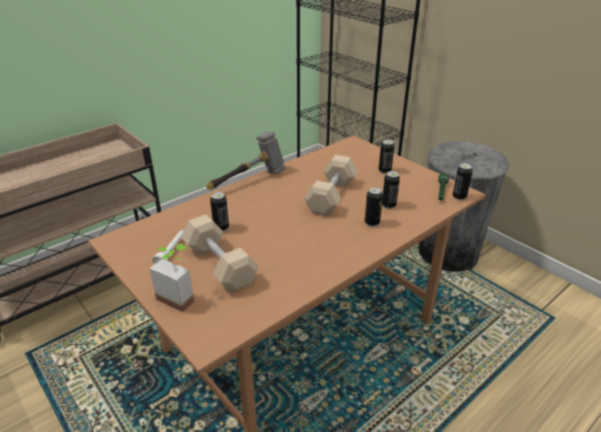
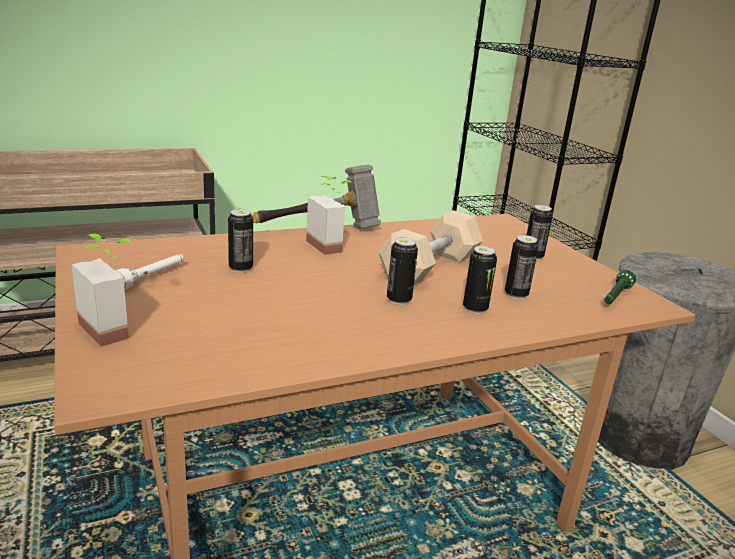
camera: 15 degrees right, 10 degrees down
(220, 265) = (203, 307): beige dumbbell -> none
(263, 193) = (331, 245): none -> potted plant
(459, 197) = (645, 308): can -> can (399, 300)

